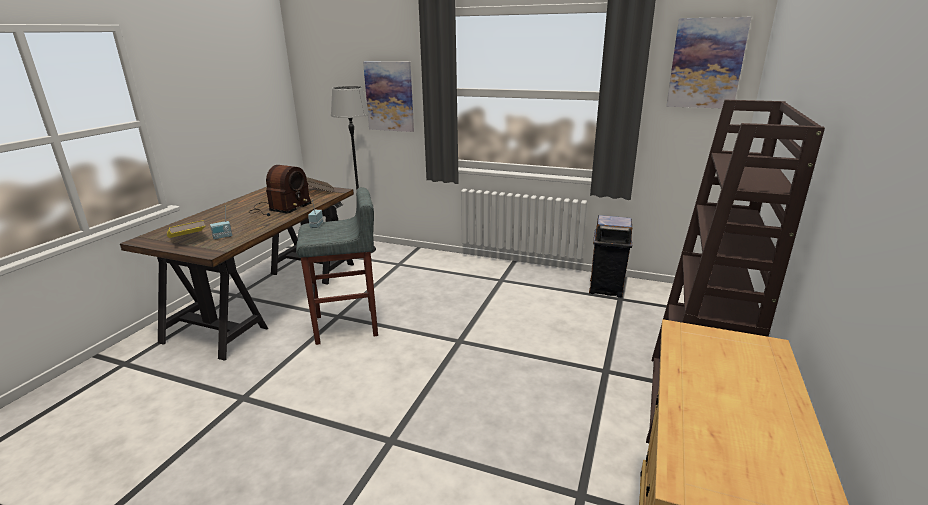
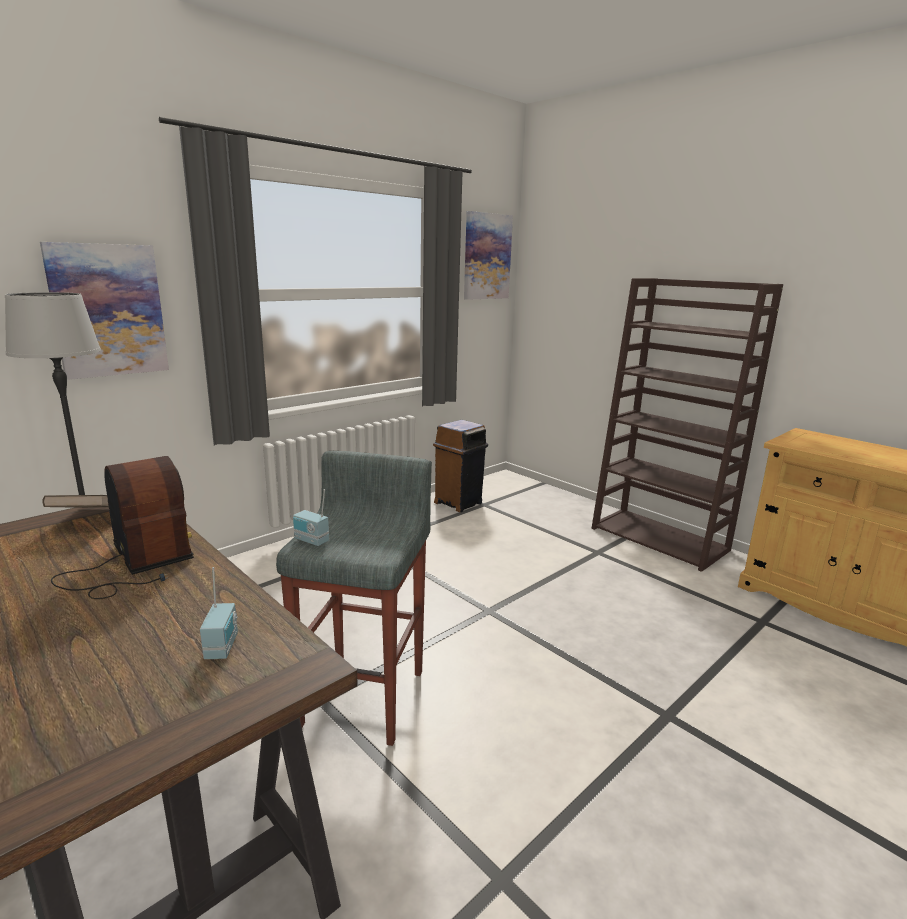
camera: 65 degrees left, 5 degrees down
(188, 239) = (159, 703): yellow book -> none

